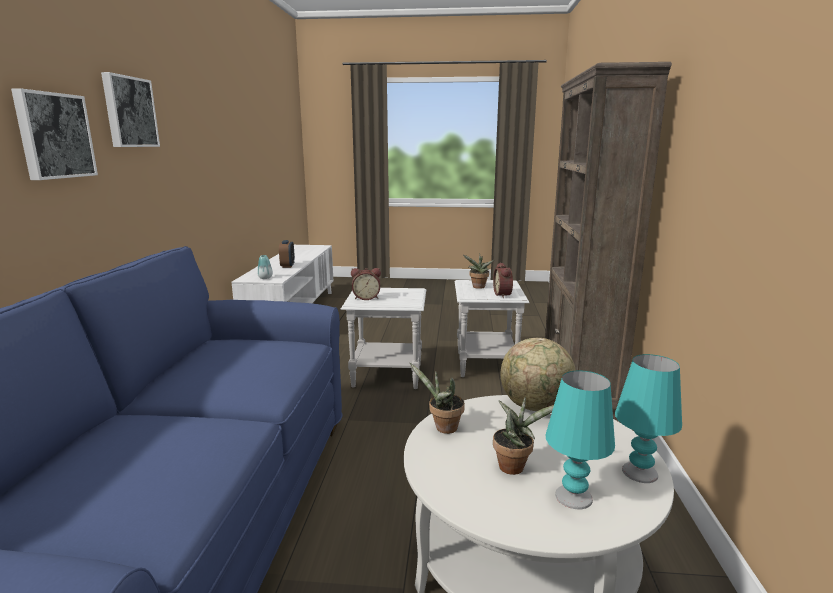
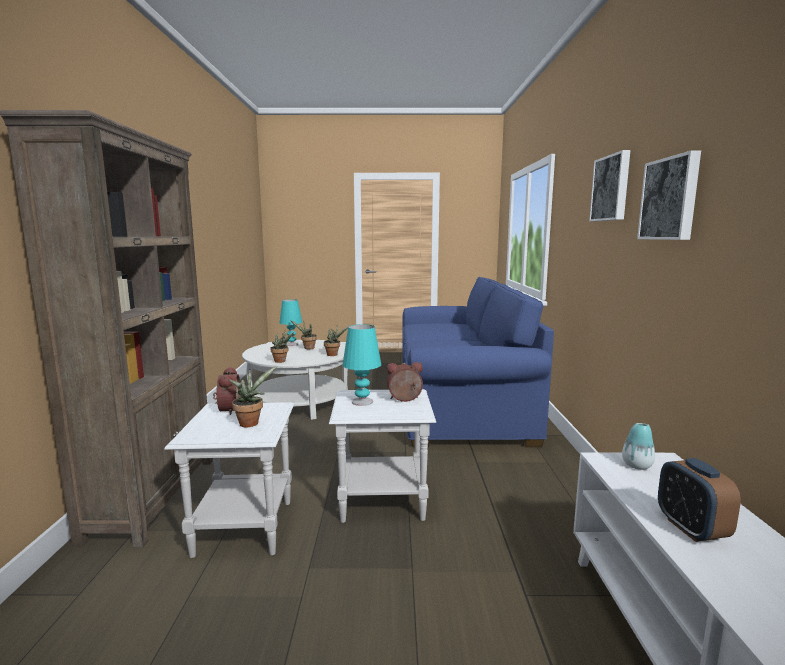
camera: 175 degrees right, 5 degrees down
(54, 136) = (573, 215): picture -> picture (670, 199)
(535, 407) = (281, 361): globe -> potted plant
(640, 472) = (259, 348): turquoise table lamp -> turquoise table lamp (362, 401)

